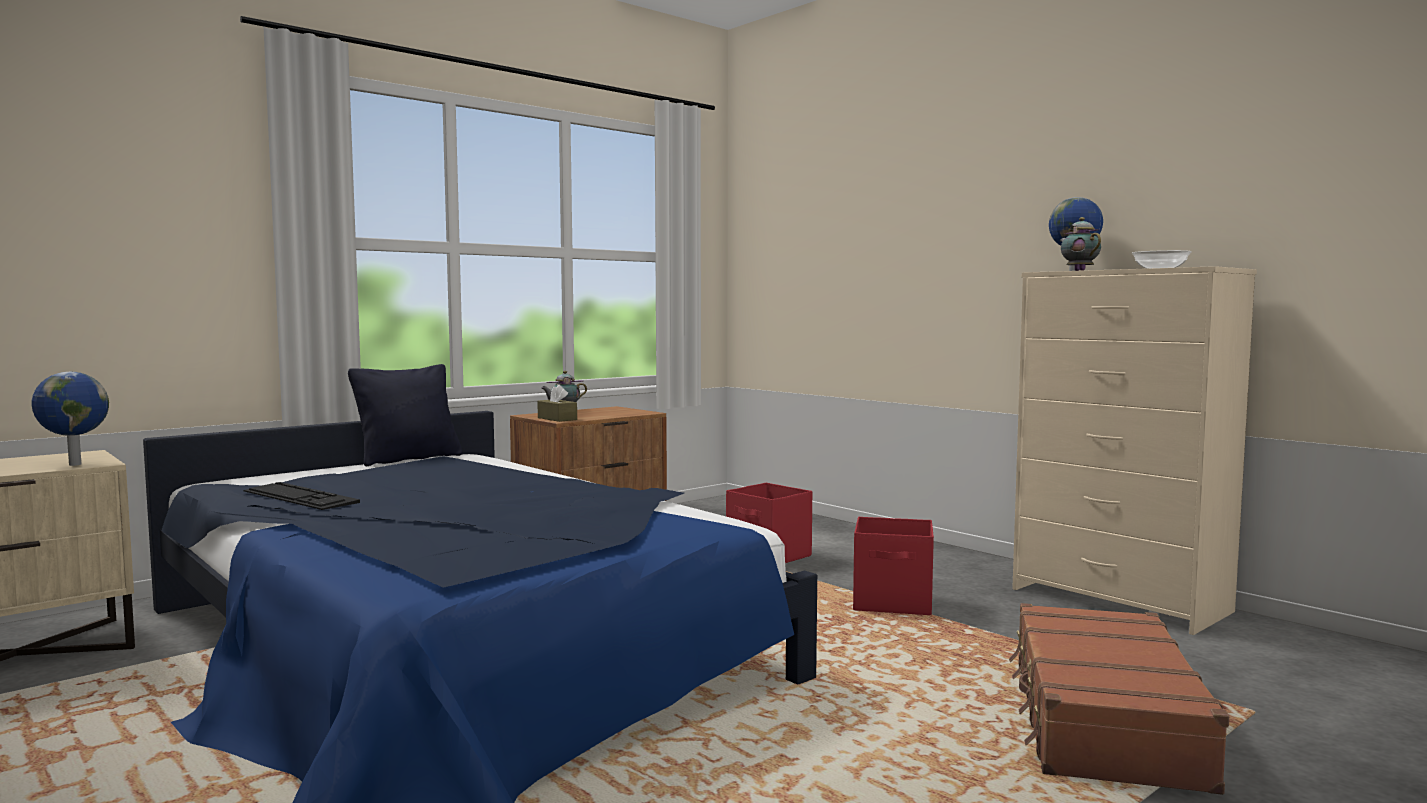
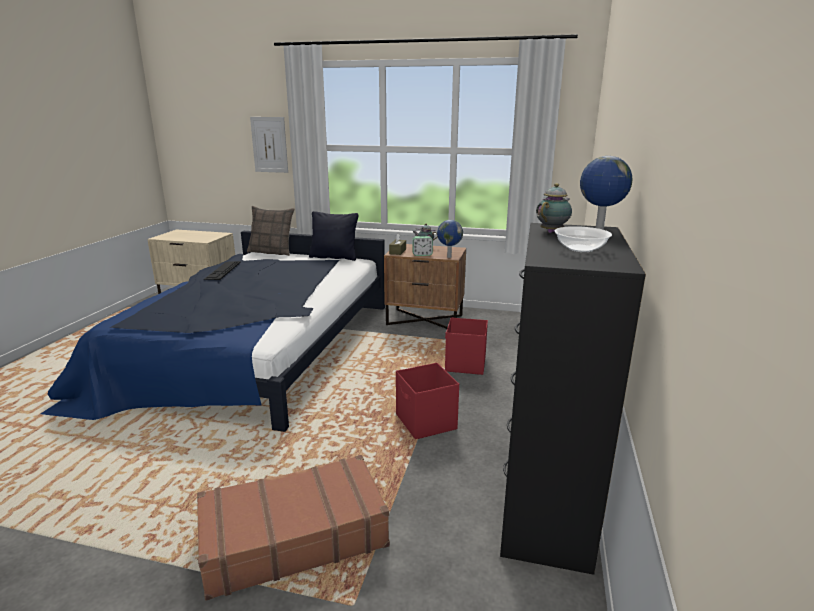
camera: 55 degrees right, 15 degrees up
(73, 464) = (200, 239): globe -> globe (448, 257)
(193, 232) = (269, 145): none -> picture
(247, 476) = (272, 252): none -> pillow
(602, 416) = (422, 254): none -> alarm clock
(1121, 600) = (545, 507): beige dresser -> black dresser

